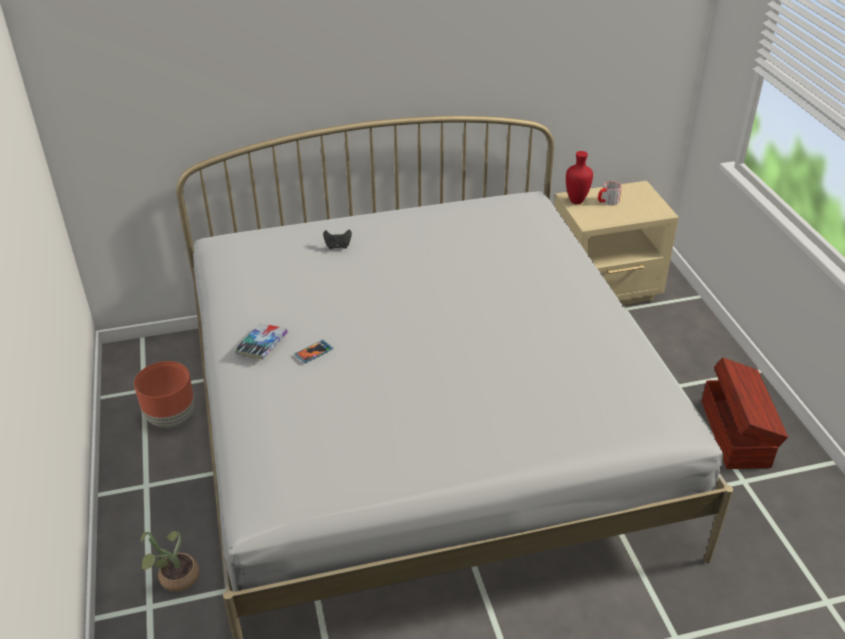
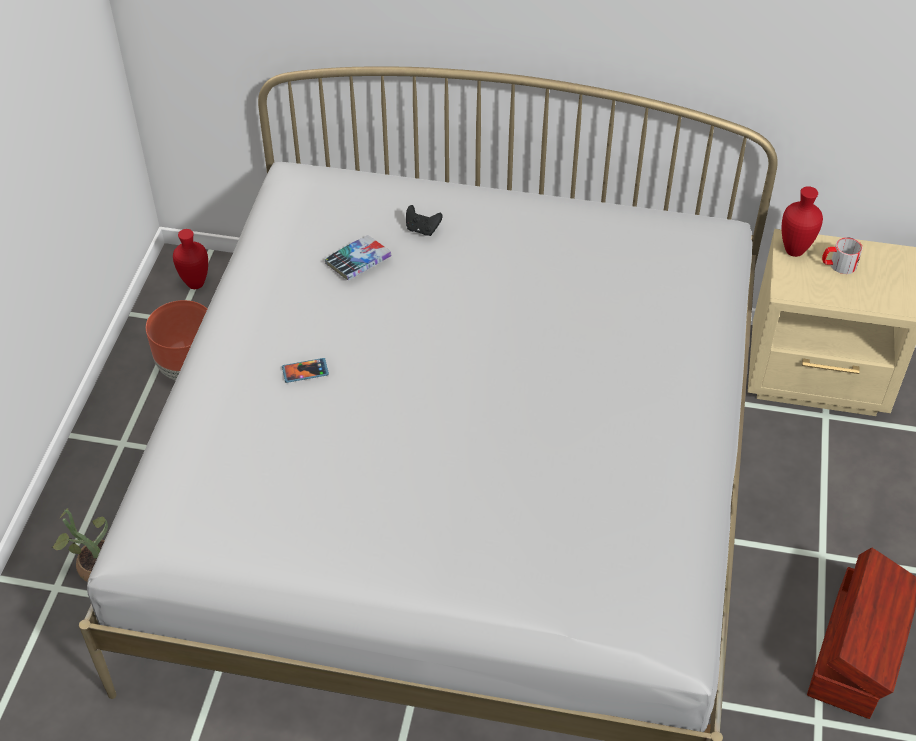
camera: 25 degrees right, 10 degrees up
(142, 362) = (195, 283): none -> red vase
(262, 345) = (255, 340): book -> book (358, 262)

